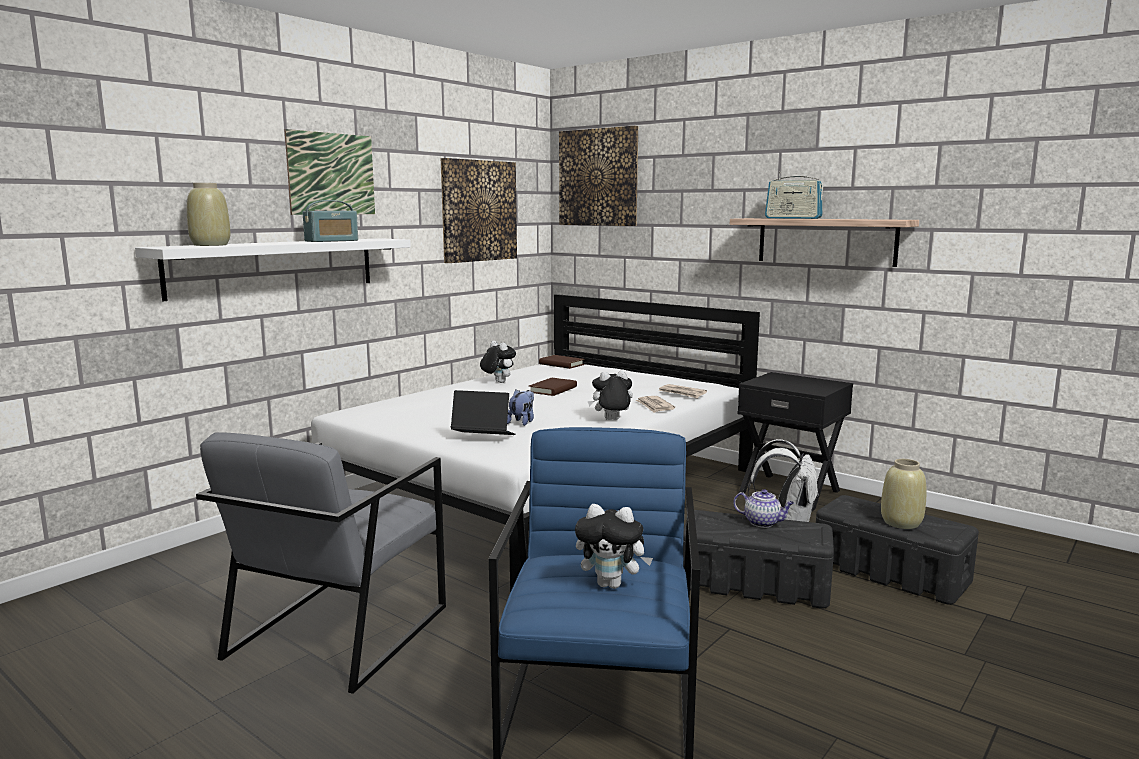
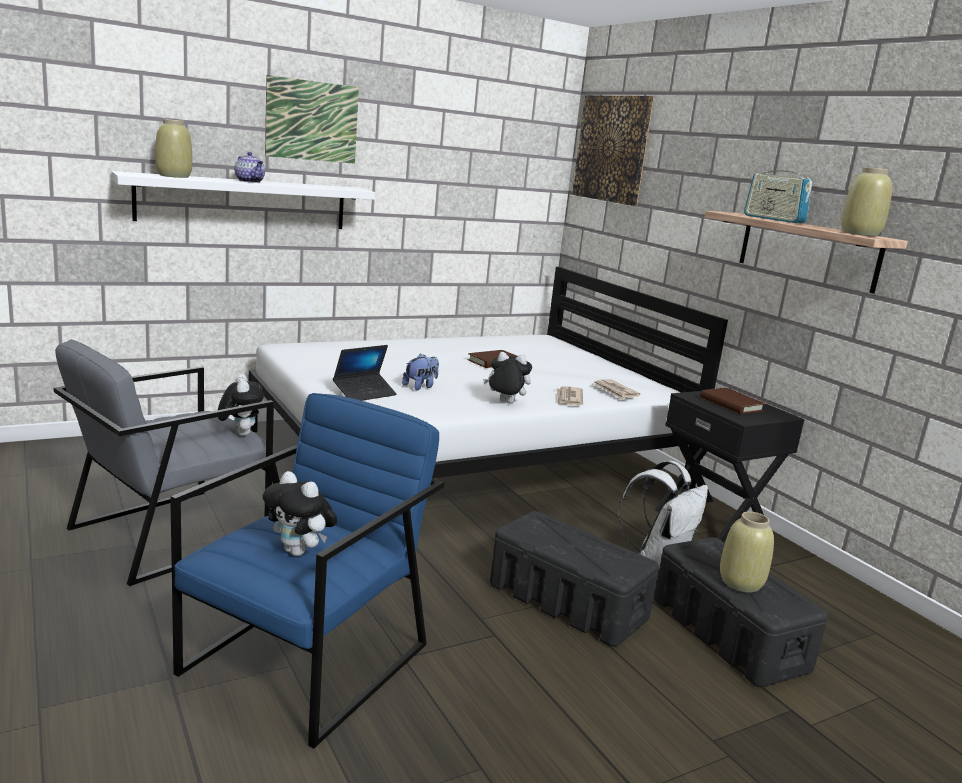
camera: 20 degrees right, 5 degrees up
(331, 241) = (295, 185): radio -> none
(478, 211) = (477, 171): picture -> none
(483, 438) = (364, 393): laptop -> laptop turned 105 degrees clockwise
(497, 382) = (456, 345): plush toy -> plush toy (240, 433)
(561, 364) = (542, 339): brown book -> brown book (731, 404)
(763, 523) = (588, 541): teapot -> teapot (250, 181)
(882, 219) = (859, 234): none -> beige vase

